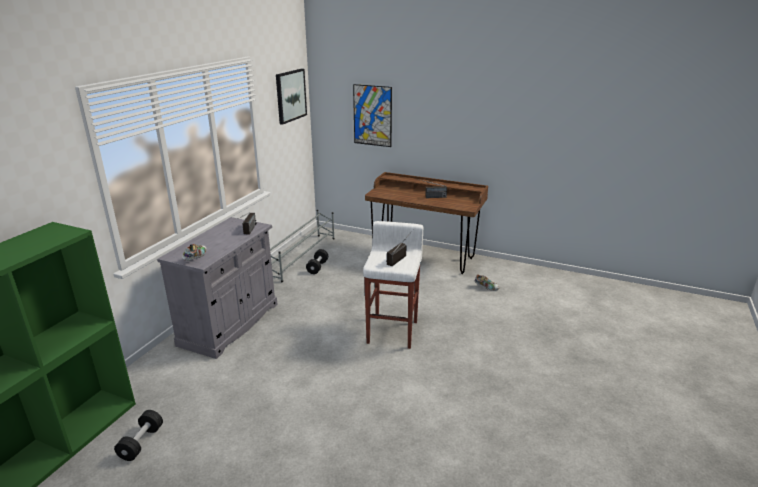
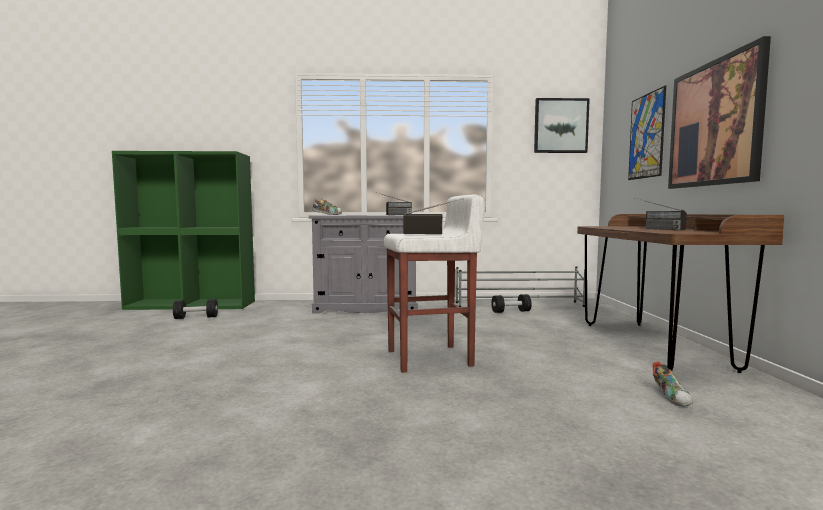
camera: 65 degrees right, 20 degrees down
(438, 126) = (714, 123): none -> picture

